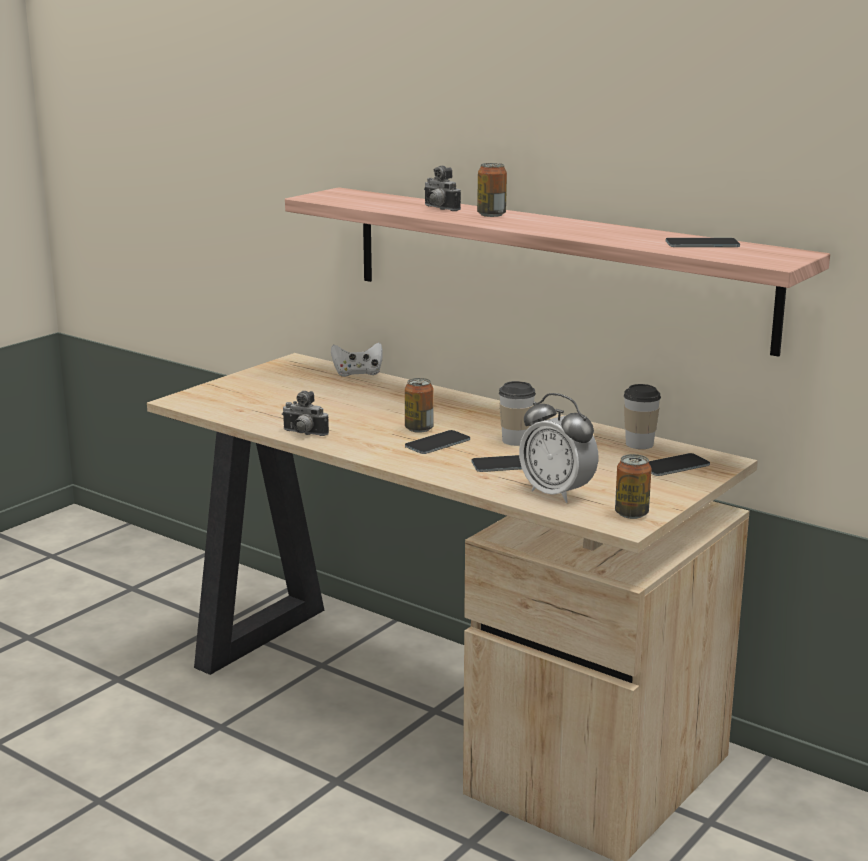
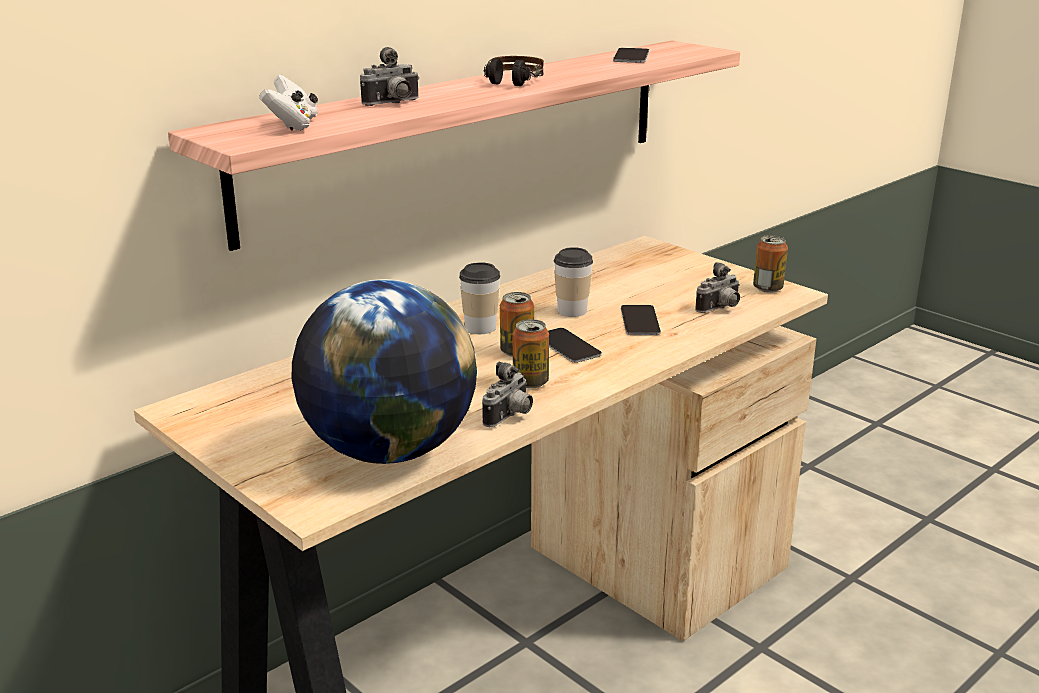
camera: 80 degrees left, 5 degrees up
(249, 409) = (388, 450): none -> globe
(357, 374) = (280, 371): white game controller -> white game controller (292, 125)
(491, 215) = (447, 91): can -> can (530, 382)
(530, 224) = (512, 84): none -> headphones
(557, 493) = (720, 309): alarm clock -> camera
(639, 444) = (596, 266): cup -> cup (480, 328)
(674, 466) = (655, 261): phone -> none

